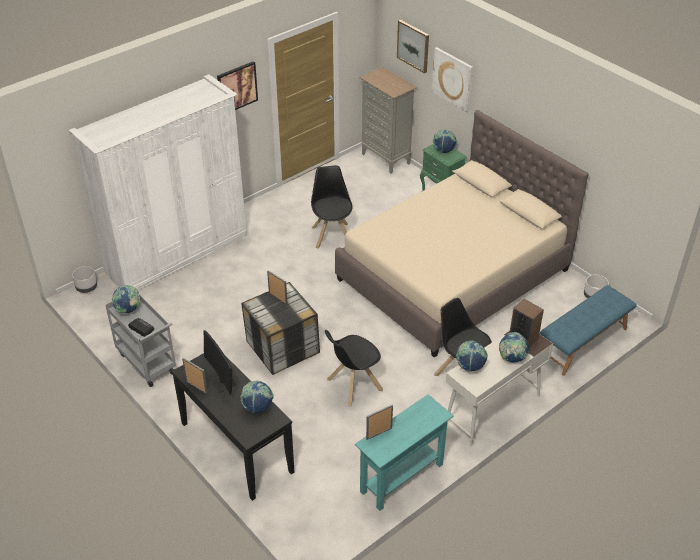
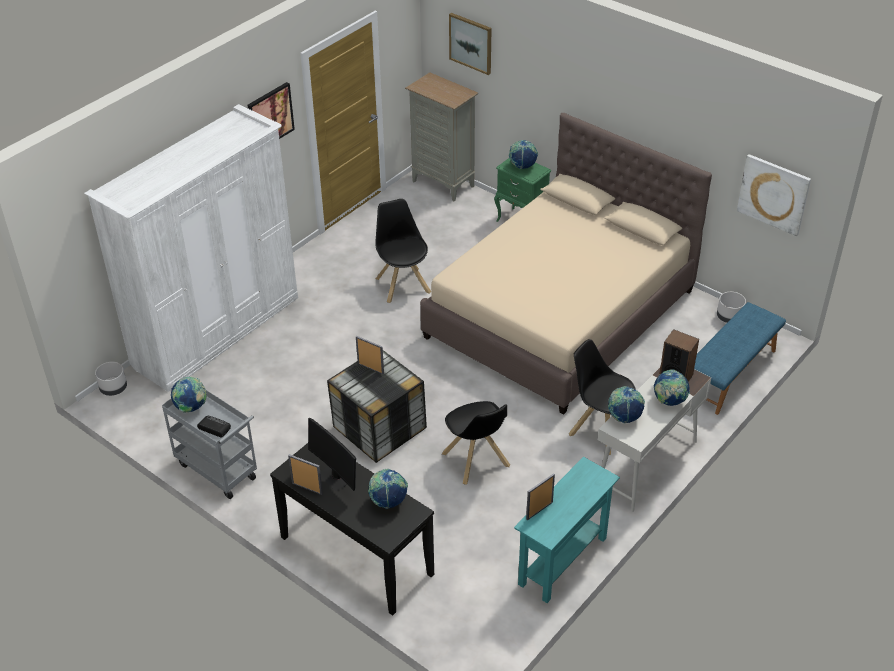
camera: 10 degrees left, 0 degrees up
(353, 385) = (476, 461): black chair -> black chair turned 75 degrees counterclockwise
(452, 79) = (526, 78): picture -> picture (774, 194)

